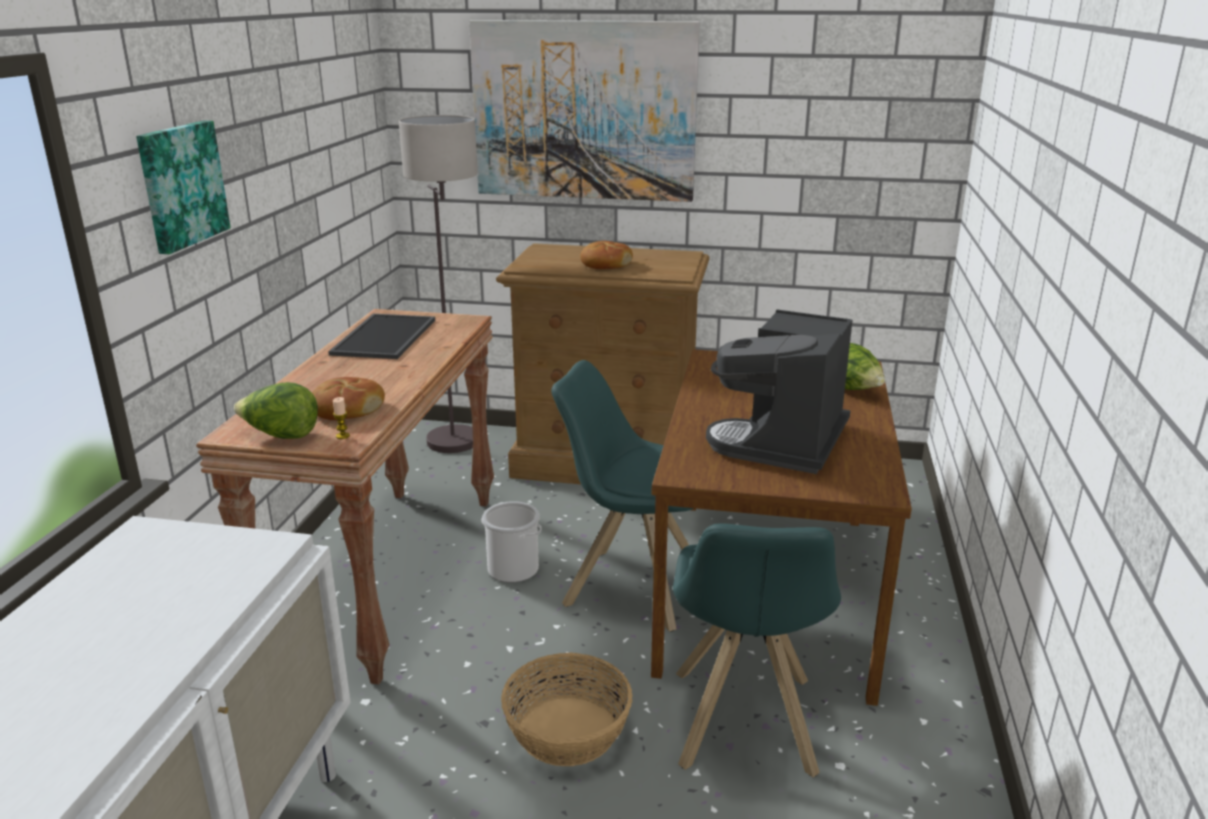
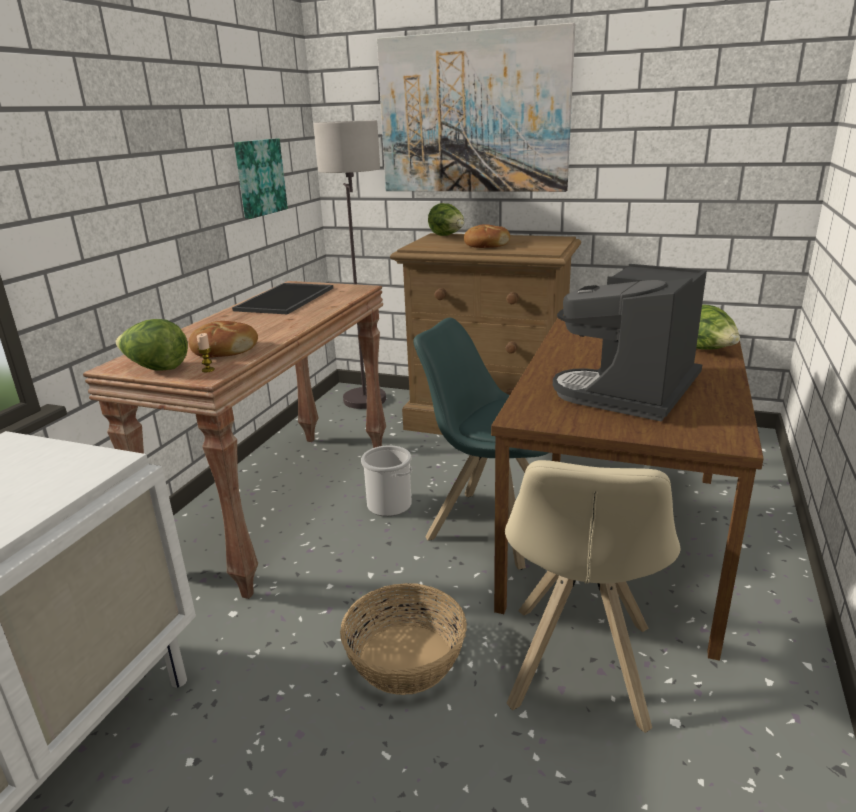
camera: 10 degrees right, 0 degrees up
(181, 185) = (87, 147): picture -> picture (259, 177)
(555, 249) = (447, 236): none -> lettuce
(744, 722) = (579, 665): turquoise chair -> beige chair

